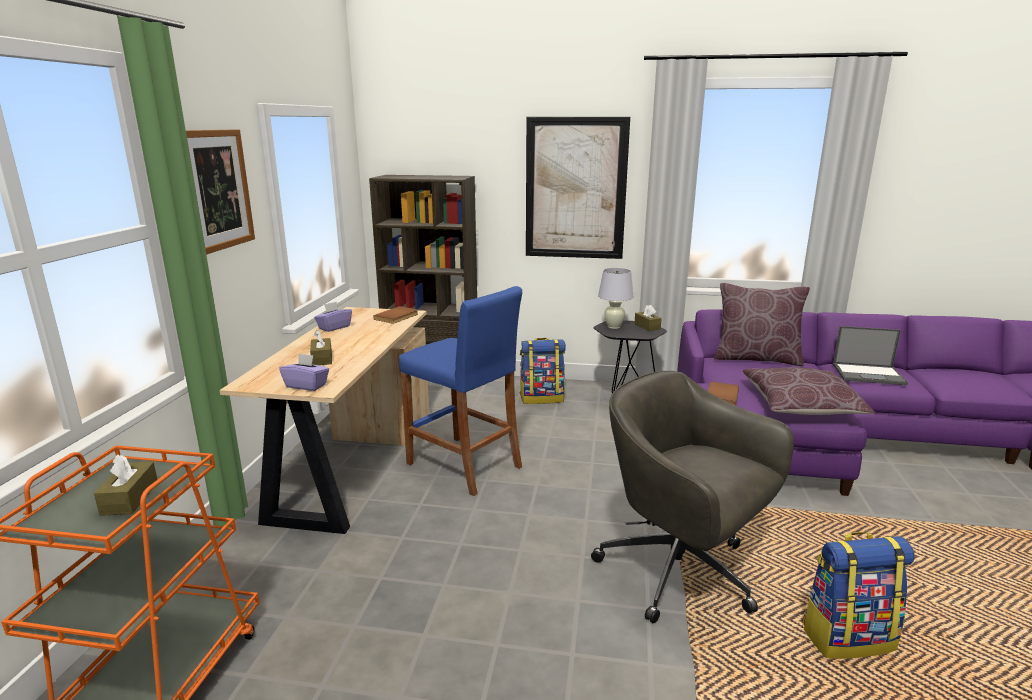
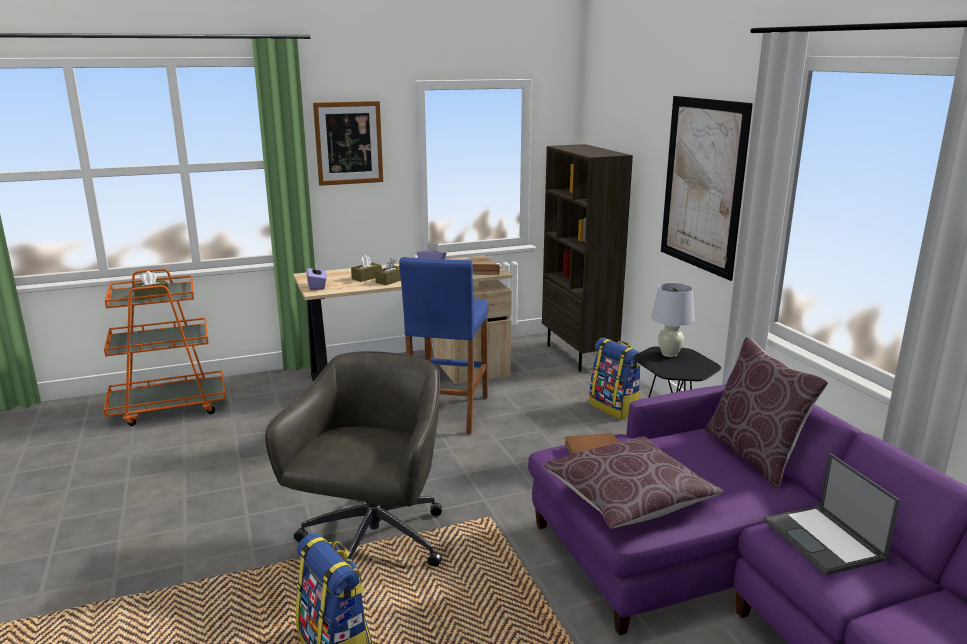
camera: 60 degrees right, 0 degrees up
(647, 326) = (700, 368): brown tissue box -> brown tissue box (390, 281)

